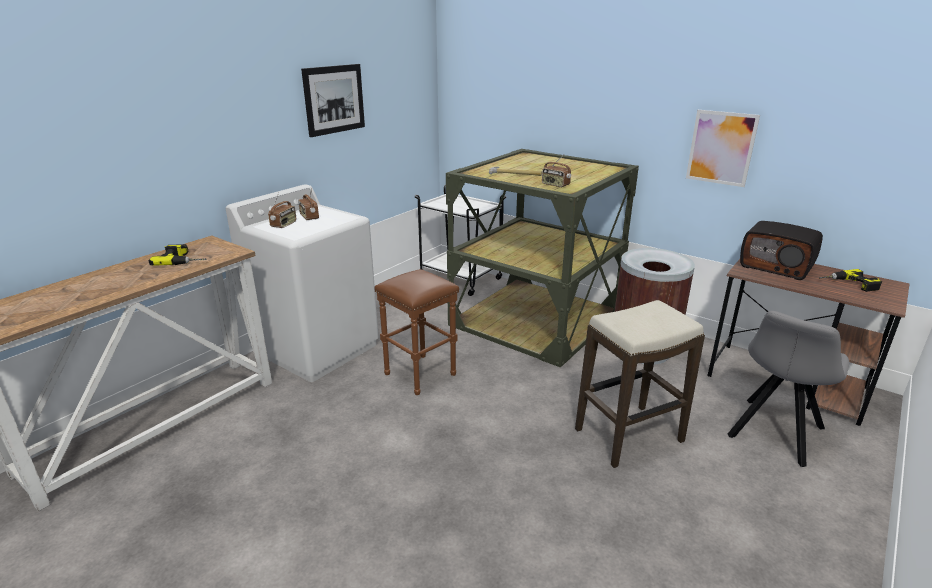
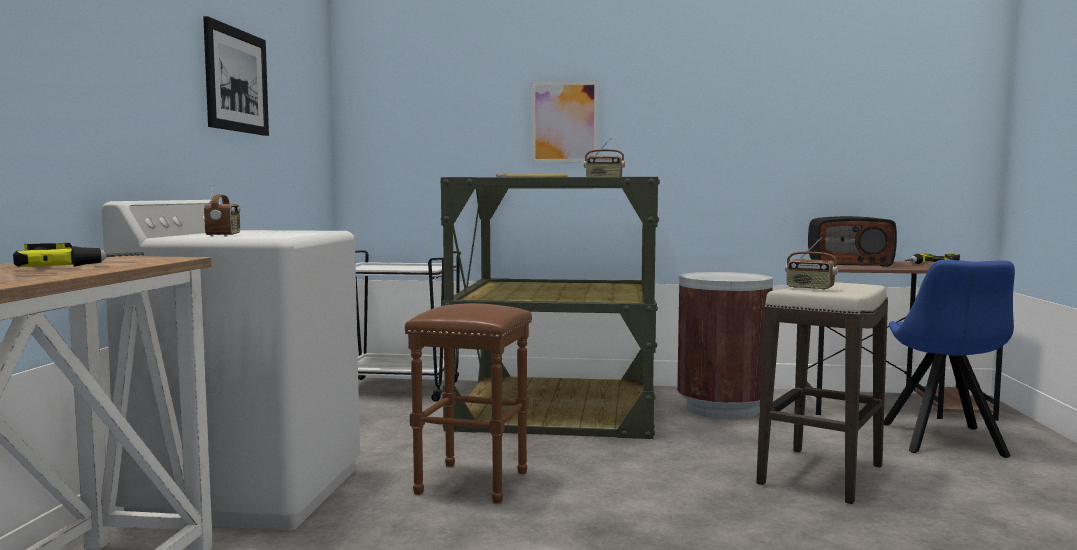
camera: 30 degrees left, 20 degrees down
(309, 217) = (252, 232): radio -> radio (810, 288)
(721, 148) = (747, 146): picture -> picture (564, 122)
(774, 432) = (943, 440): grey chair -> blue chair

